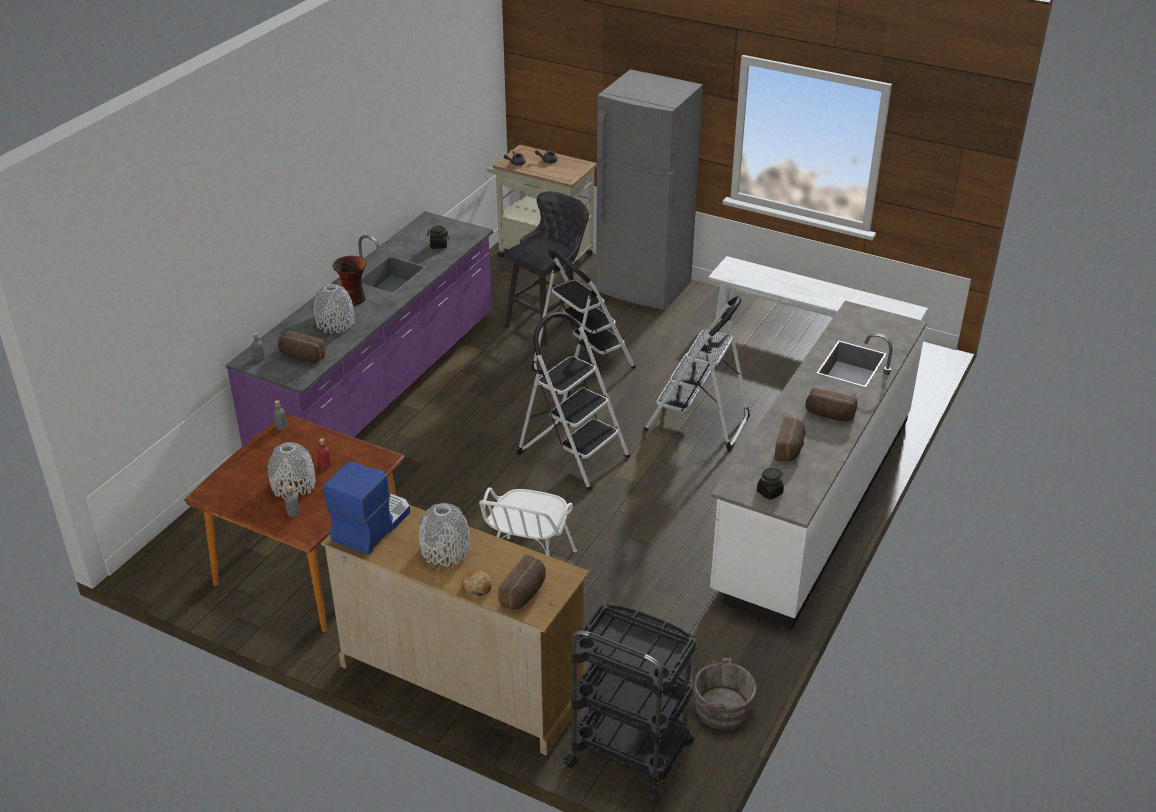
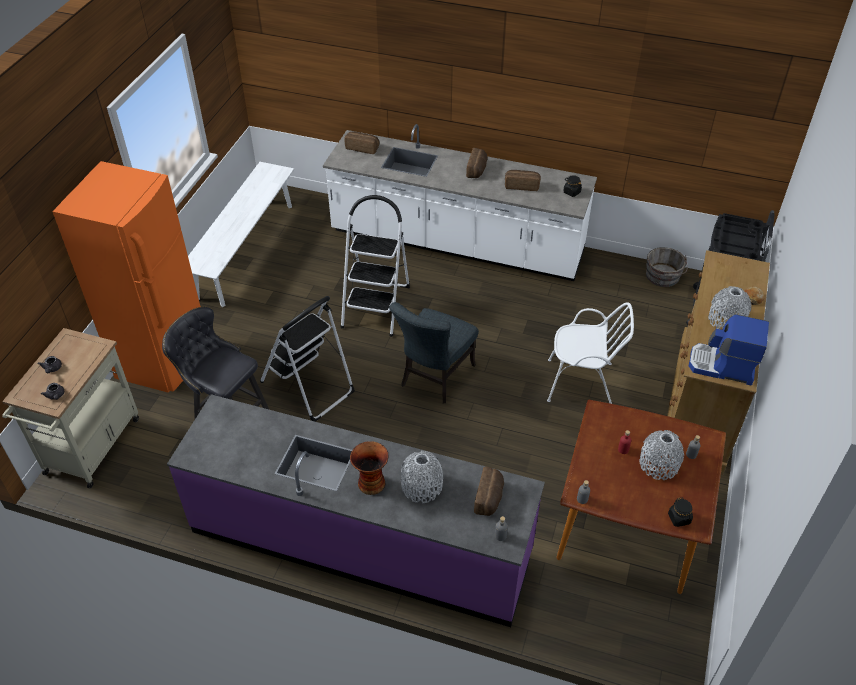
camera: 100 degrees left, 10 degrees up
(438, 245) = (249, 433): black jar -> black jar (679, 518)
(525, 593) = (744, 275): bread -> bread (362, 148)
(571, 454) = (434, 378): step ladder -> grey chair
(643, 288) = (163, 360): grey fridge -> orange fridge

